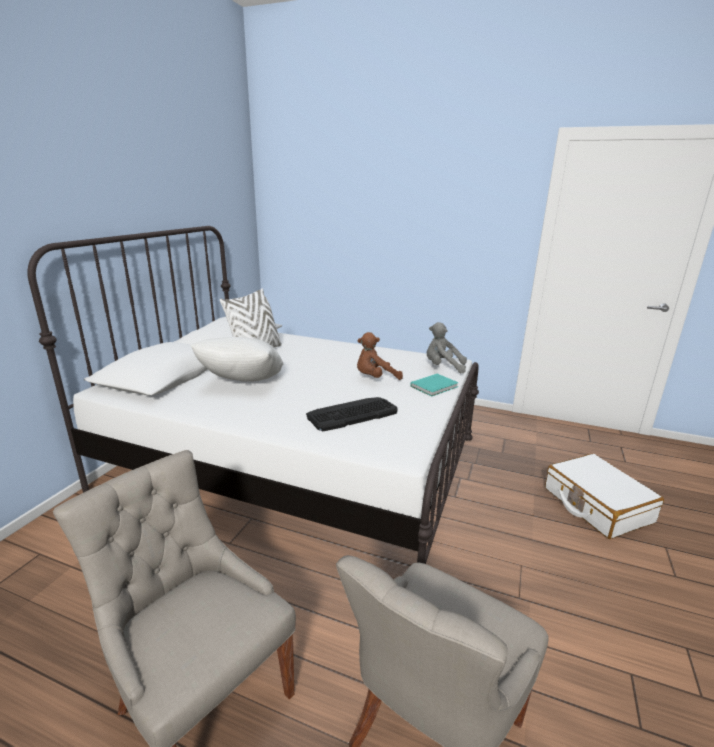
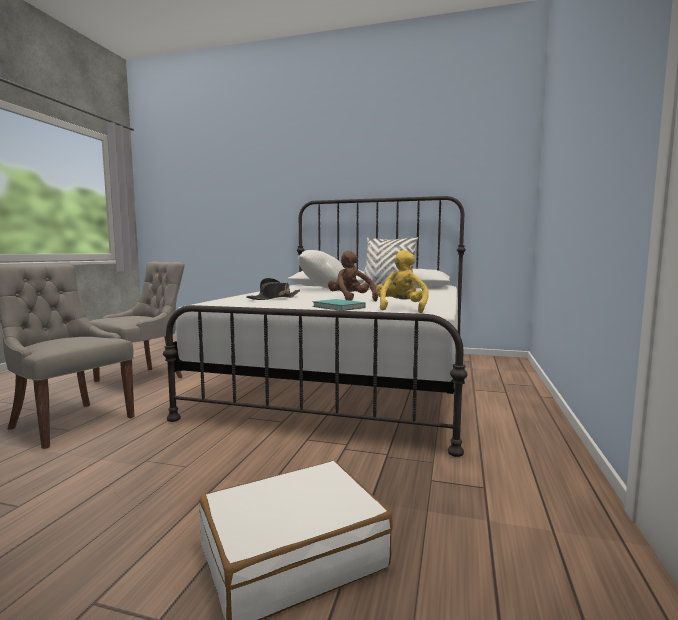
camera: 85 degrees right, 15 degrees down
(351, 414) = (274, 298): keyboard -> black hat
(443, 367) = (401, 309): grey plush toy -> yellow plush toy

